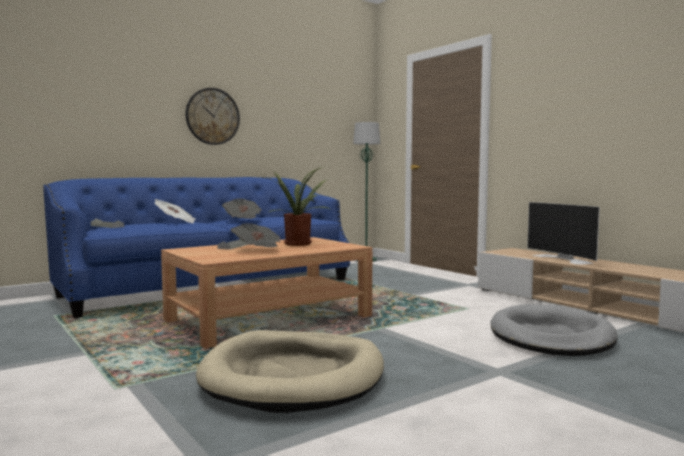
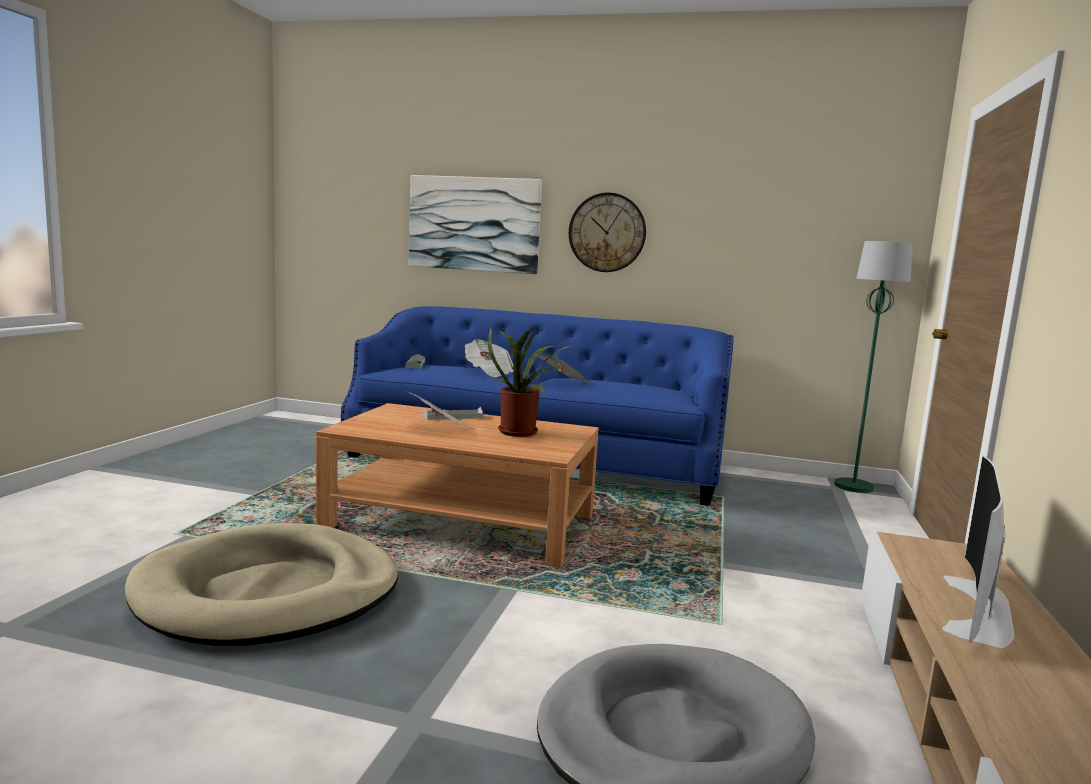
camera: 50 degrees right, 5 degrees up
(104, 108) = (474, 224): none -> picture

